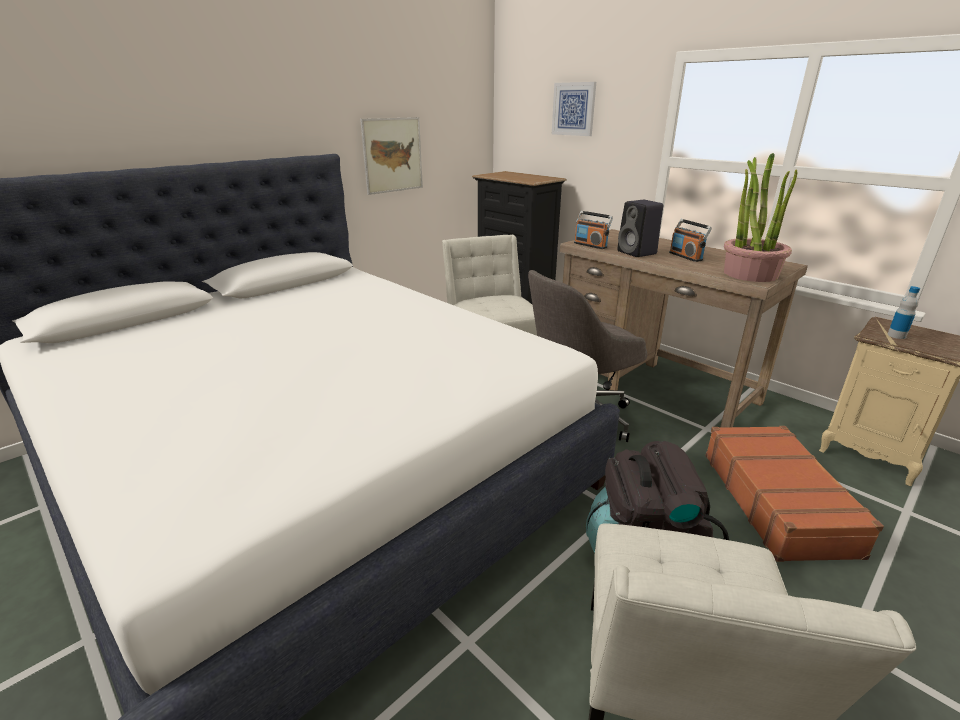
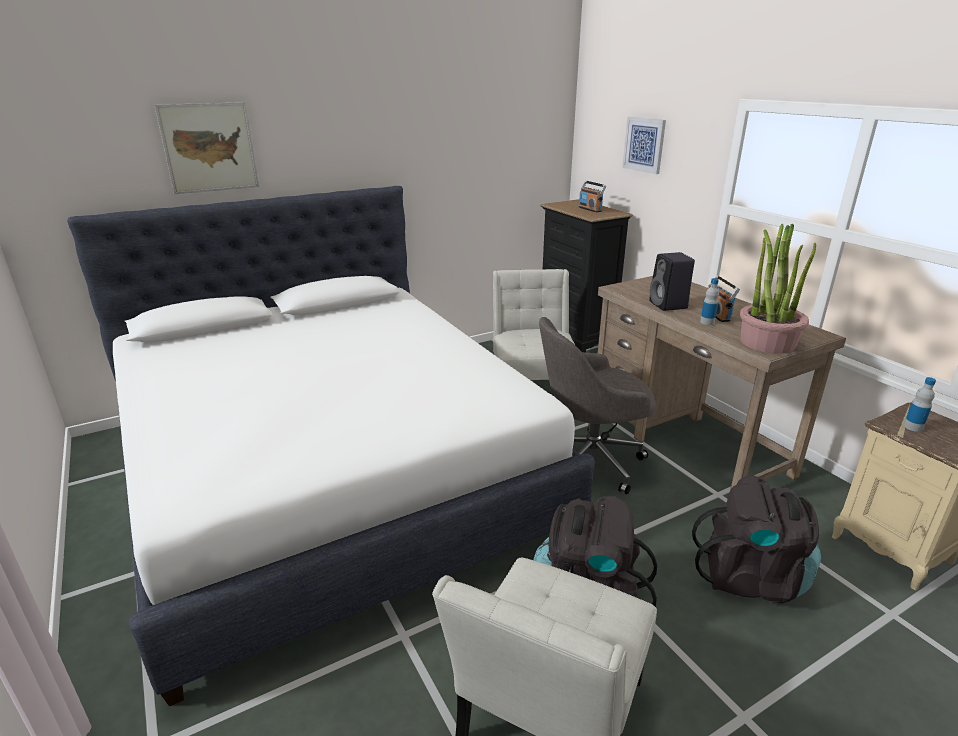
camera: 15 degrees right, 0 degrees up
(393, 155) = (459, 184): picture -> picture (209, 148)
(590, 245) = (627, 292): radio -> radio (590, 209)
(683, 263) = (707, 322): none -> bottle
(777, 501) = (750, 578): brown suitcase -> black backpack

